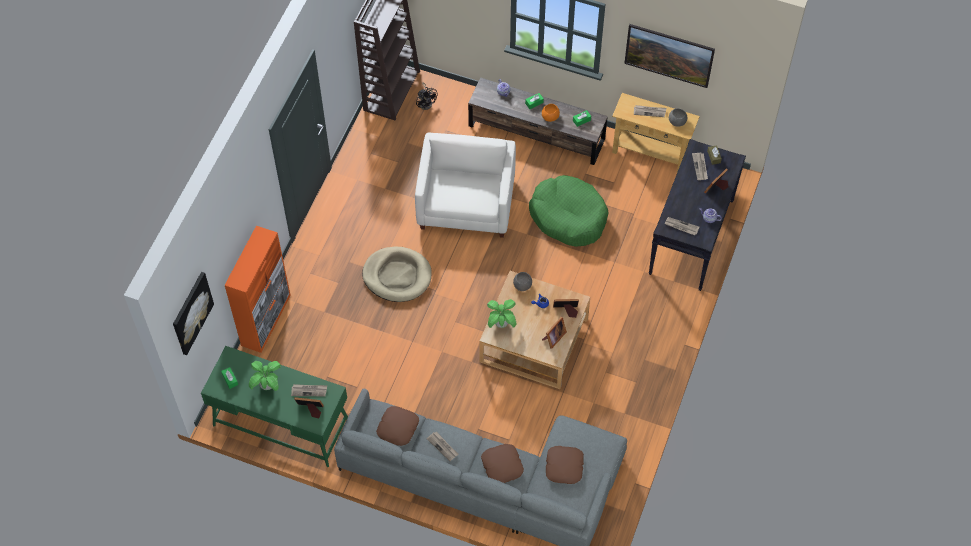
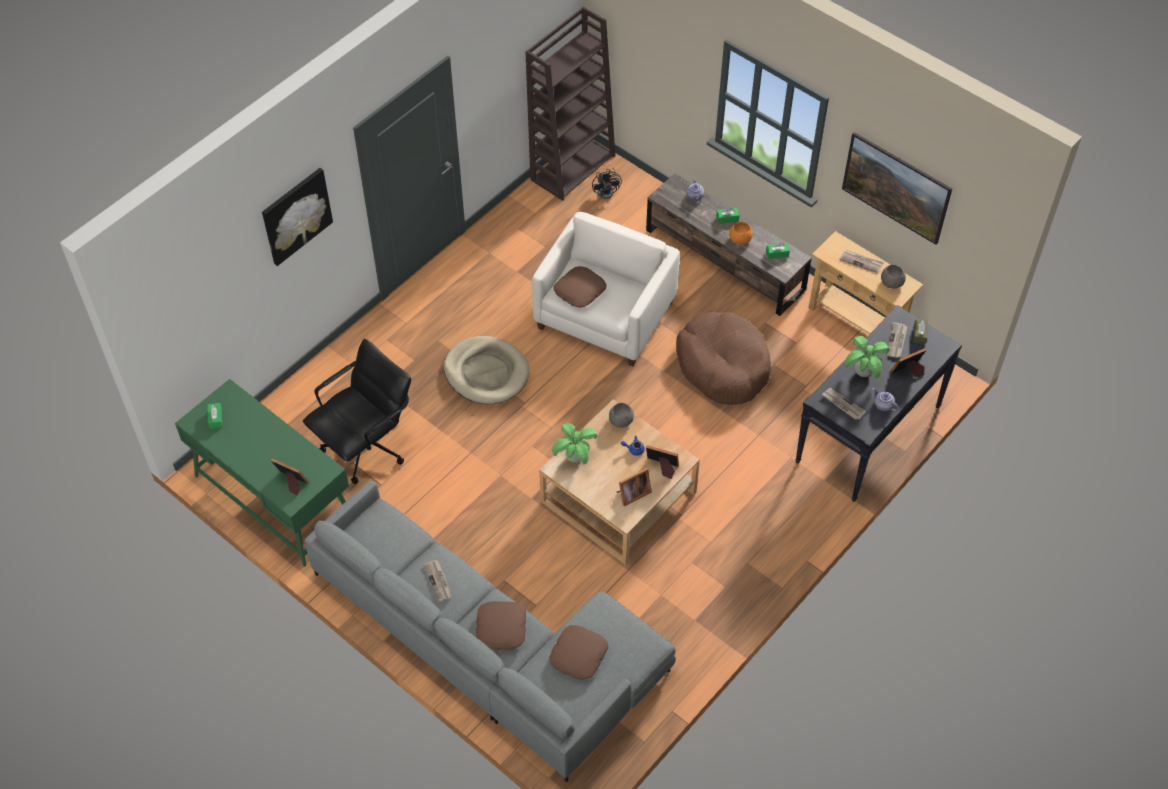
camera: 20 degrees right, 5 degrees down
(191, 313) = (178, 314): picture -> picture (296, 215)
(266, 320) = (312, 376): orange cabinet -> none
(267, 385) = (255, 439): potted plant -> potted plant (863, 373)
(309, 390) = (300, 460): newspaper -> none
(333, 361) = (366, 447): none -> black office chair
(397, 428) = (394, 541): brown pillow -> brown pillow (579, 290)
(568, 216) = (723, 365): green dog bed -> brown dog bed

